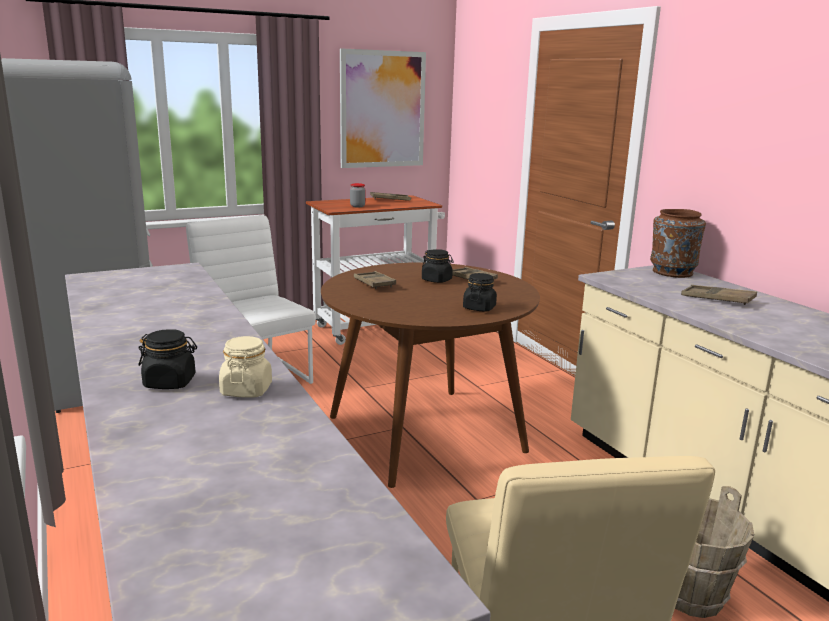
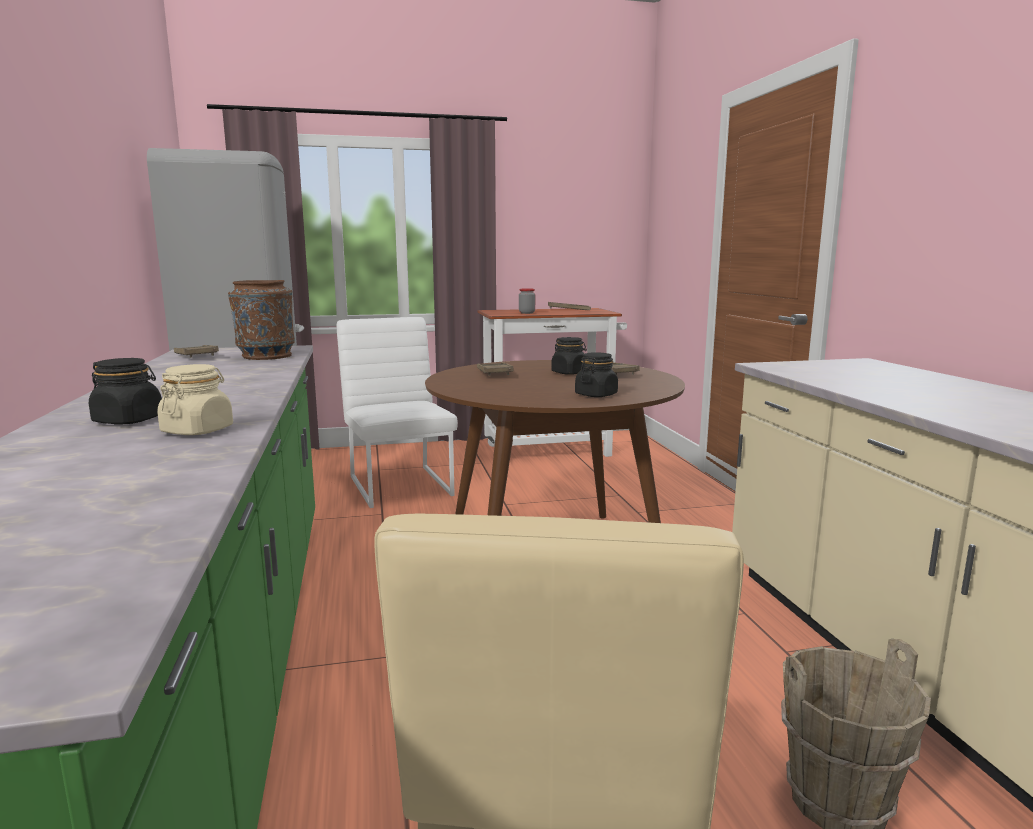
camera: 15 degrees right, 5 degrees down
(382, 109) = (567, 217): picture -> none
(672, 272) = (867, 364): brown vase -> brown vase (265, 356)
(717, 299) = (915, 386): brown tray -> brown tray (196, 356)

